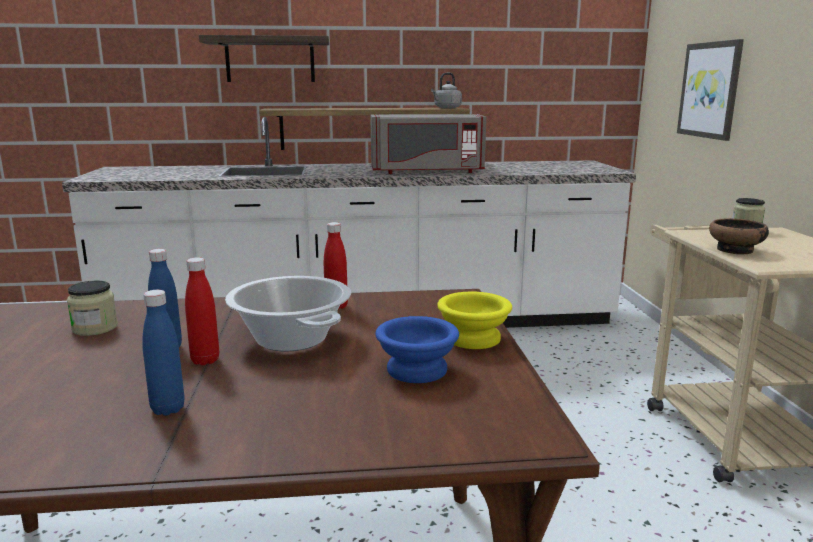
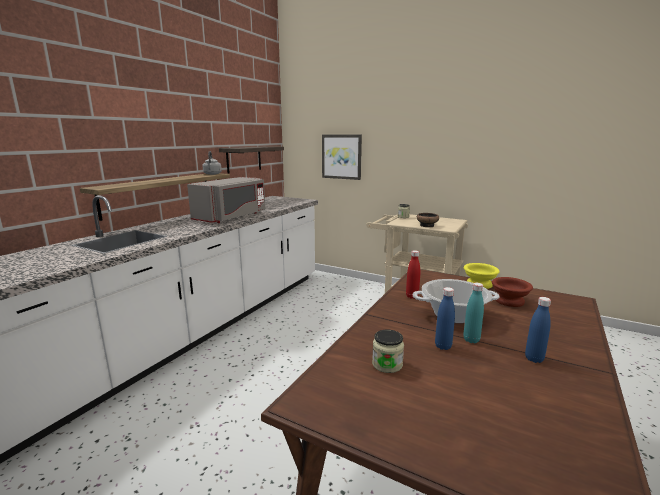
camera: 55 degrees left, 0 degrees up
(205, 360) = (471, 340): red bottle -> turquoise bottle
(270, 60) = (80, 145): shelf -> shelf (244, 159)
(414, 369) = (508, 301): blue bowl -> brown bowl

